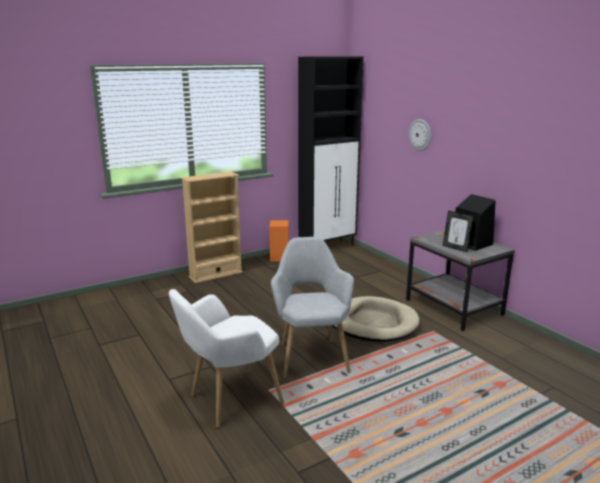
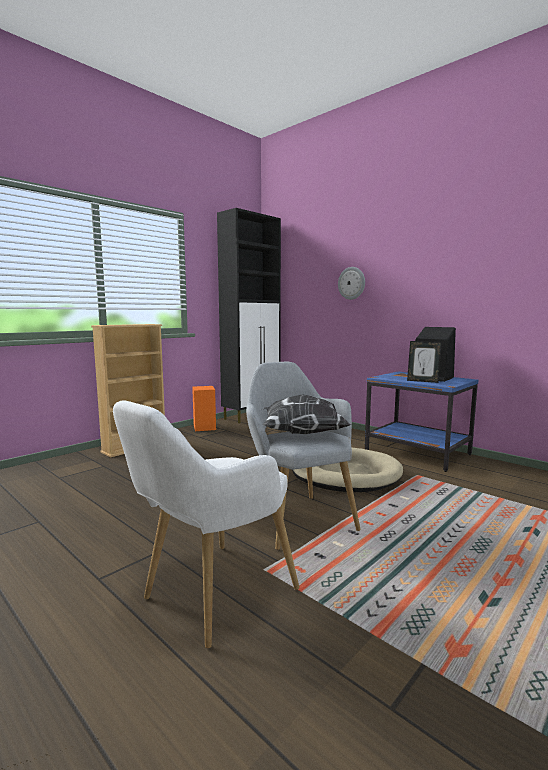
camera: 15 degrees left, 10 degrees down
(312, 298) = (300, 433): none -> pillow
(454, 308) = (418, 453): grey side table -> blue side table

